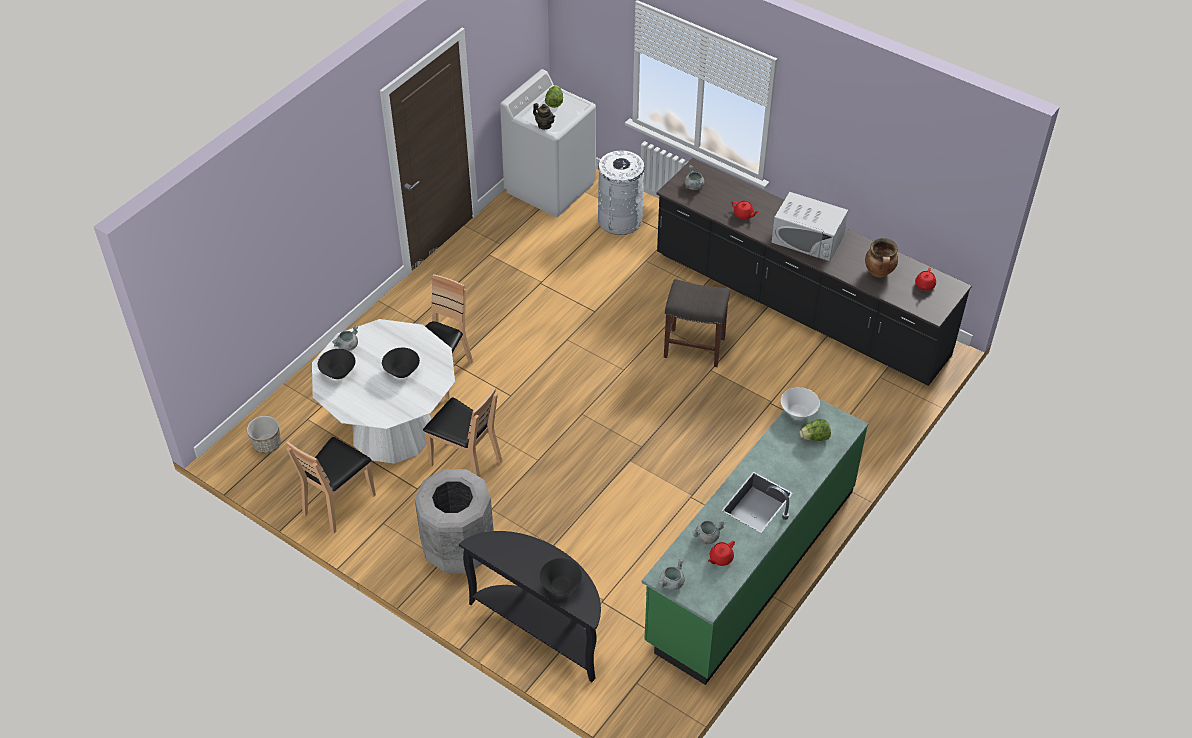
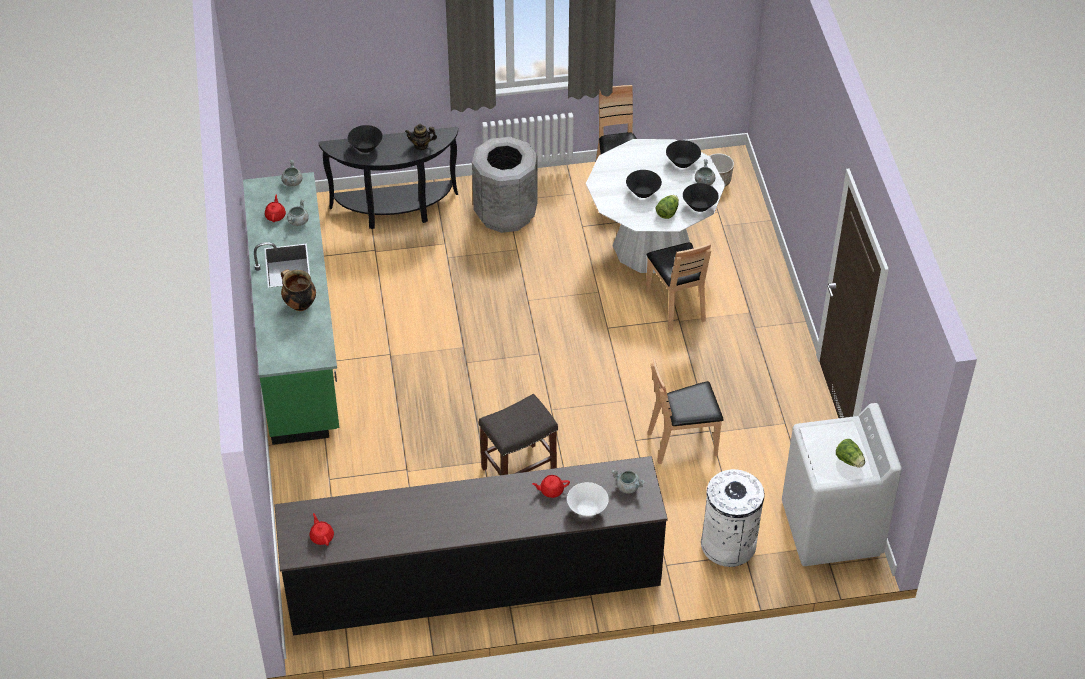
camera: 135 degrees right, 0 degrees up
(380, 331) = (699, 206): none -> black bowl
(466, 461) = (575, 264): brown chair -> brown chair (683, 443)
(544, 125) = (821, 429): teapot -> teapot (421, 145)
(798, 412) = (320, 346): white bowl -> white bowl (587, 509)
(808, 239) = (469, 508): white microwave -> none
(815, 437) = (289, 336): lettuce -> lettuce (667, 212)
(879, 273) = (373, 520): cooking pot -> cooking pot (299, 304)

